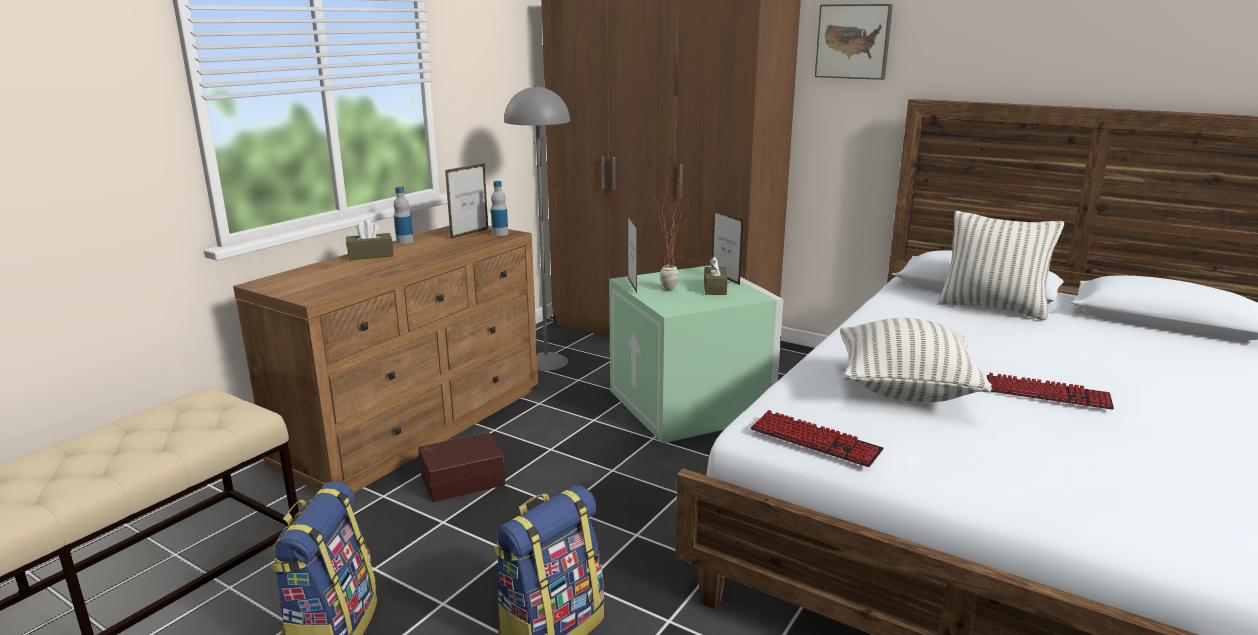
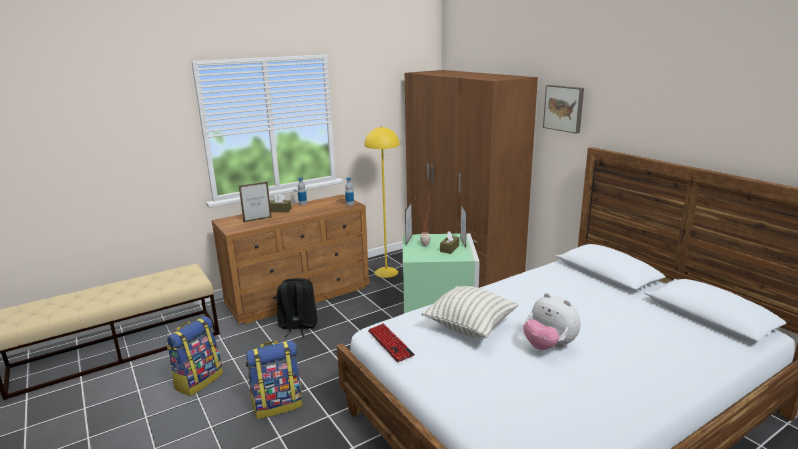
camera: 25 degrees right, 0 degrees up
(462, 479) = (298, 326): brown storage box -> black backpack
(470, 234) = (336, 202): picture frame -> picture frame (257, 220)
(546, 361) = (386, 272): grey floor lamp -> yellow floor lamp
(992, 308) = (598, 287): pillow -> none
(1047, 394) = (549, 346): keyboard -> plush toy

